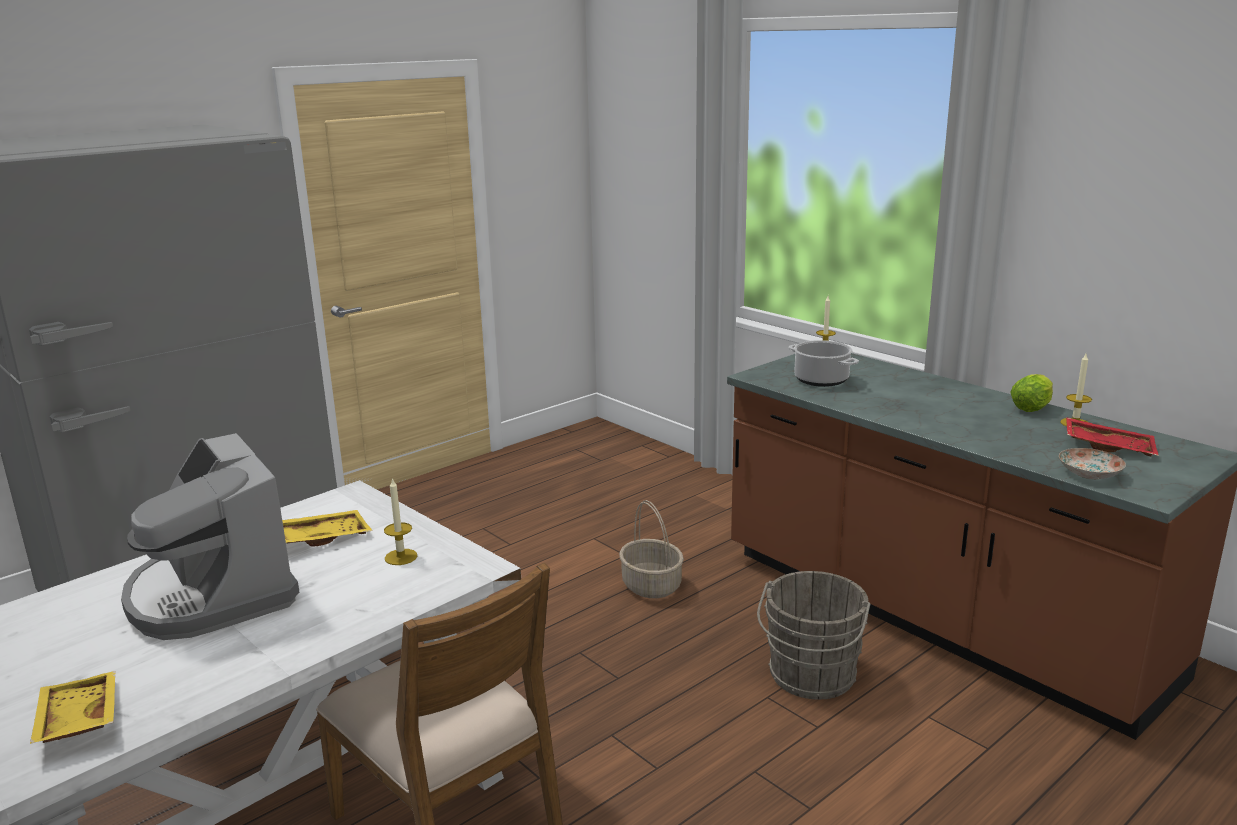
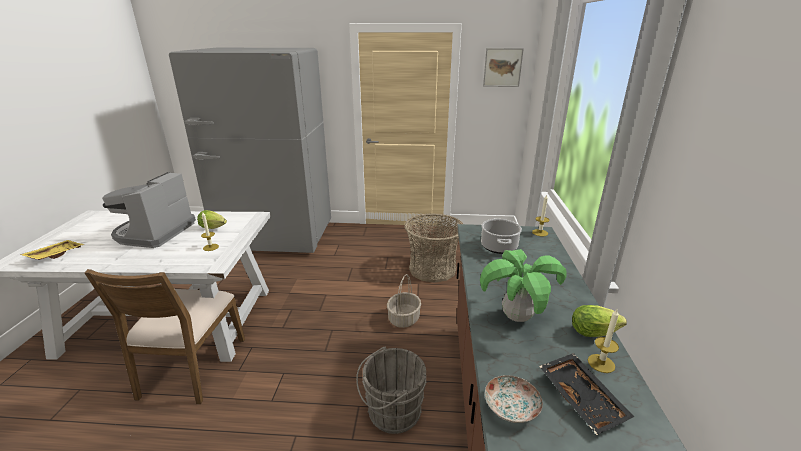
camera: 45 degrees right, 5 degrees up
(322, 537) = (214, 228): yellow tray -> lettuce
(547, 132) = (502, 67): none -> picture
(581, 512) = (432, 269): none -> basket
(966, 423) = (517, 317): none -> potted plant
(1108, 447) = (582, 398): red tray -> black tray

